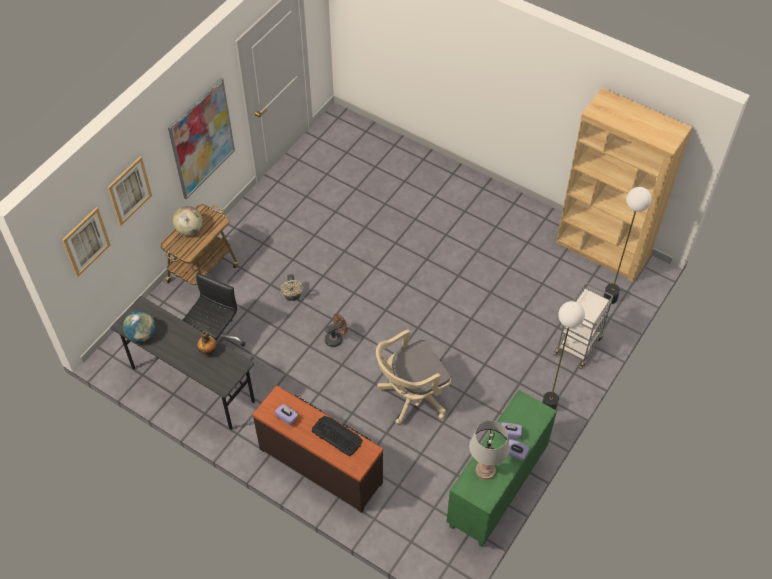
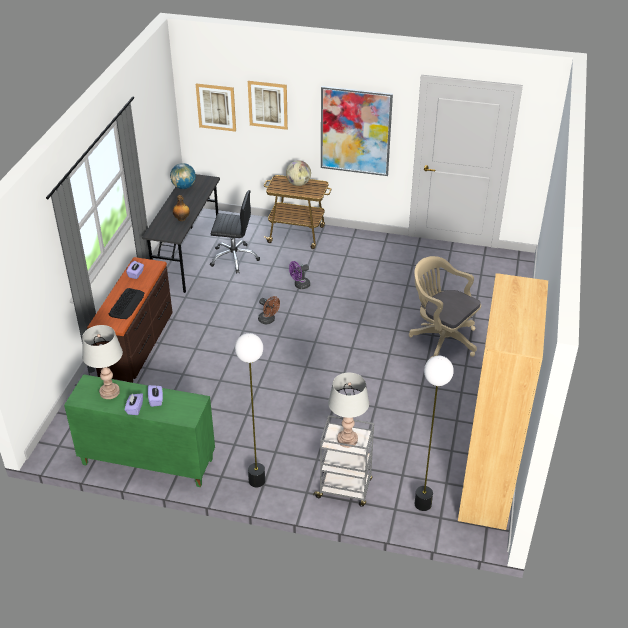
camera: 70 degrees right, 15 degrees down
(293, 296) = (299, 285): beige fan -> purple fan
(411, 396) = (228, 380): beige office chair -> beige office chair (441, 338)
(590, 308) = (347, 440): none -> grey table lamp

